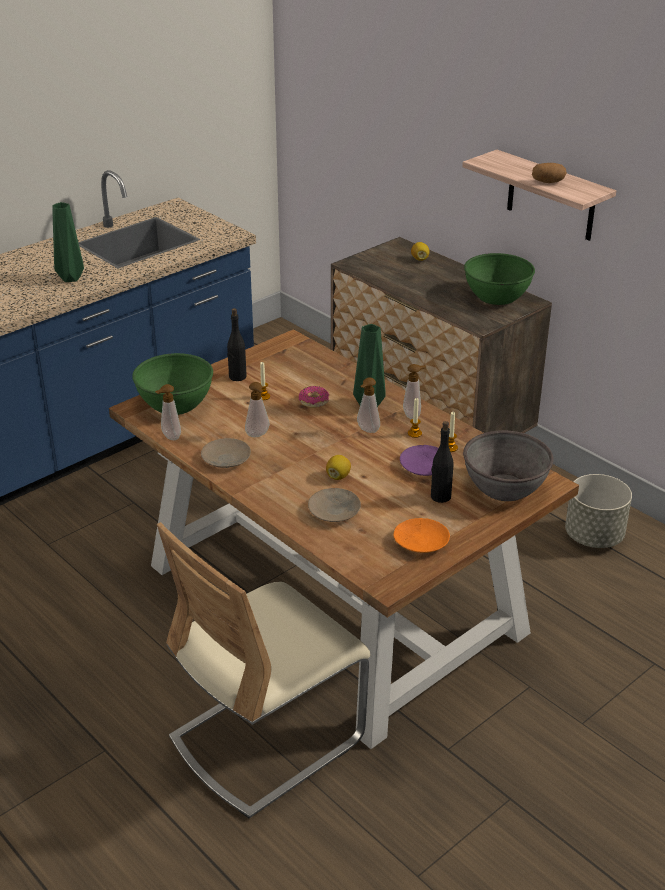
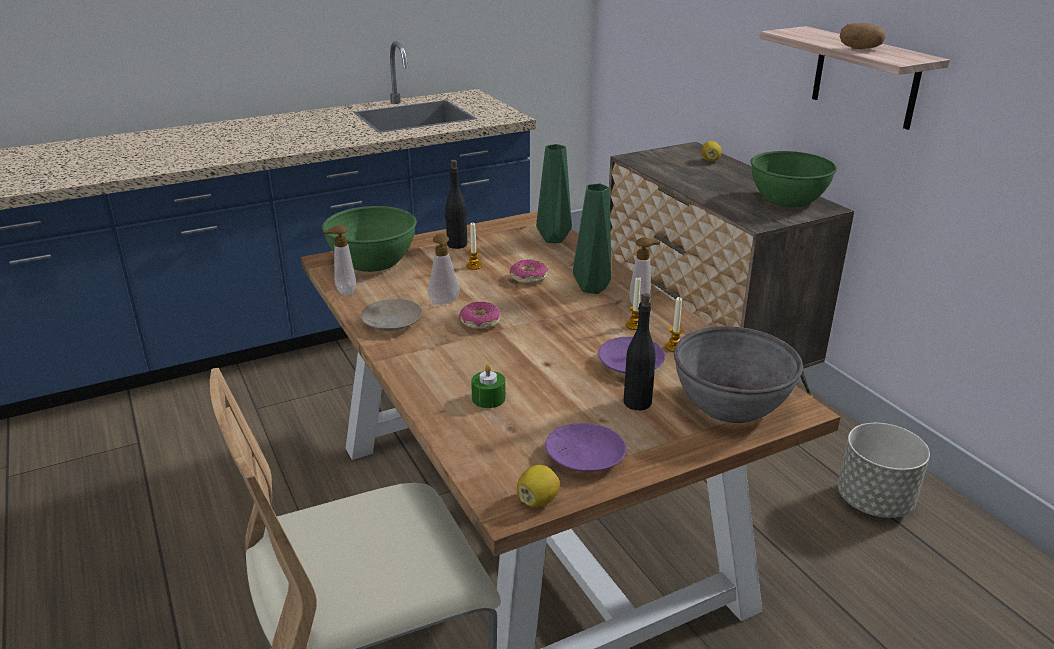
camera: 15 degrees right, 5 degrees down
(69, 279) = (324, 136): green vase -> green vase (552, 239)
(296, 448) = (480, 322): none -> donut
(334, 510) = (488, 398): beige plate -> green candle
(338, 476) = (514, 359): lemon -> lemon (538, 500)
(367, 430) = (576, 314): soap dispenser -> none
(420, 541) = (584, 455): orange plate -> purple plate

